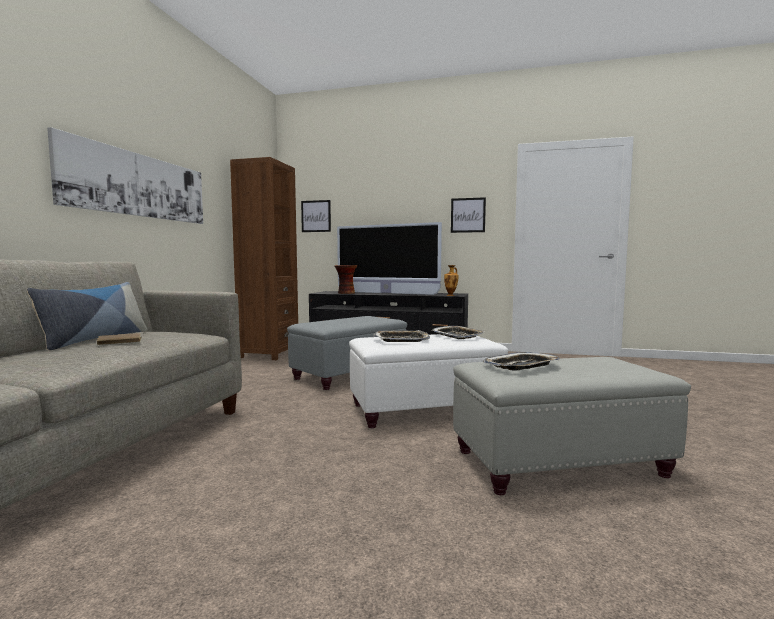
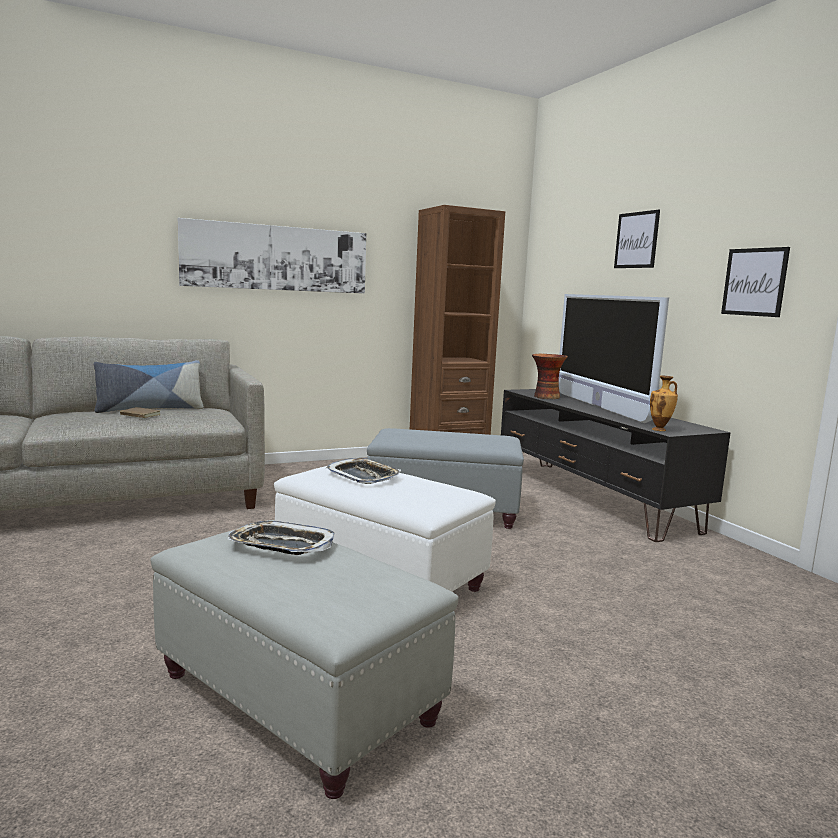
camera: 50 degrees right, 5 degrees up
(316, 216) = (559, 276): picture -> picture (636, 240)
(457, 336) = (441, 492): tray -> none

